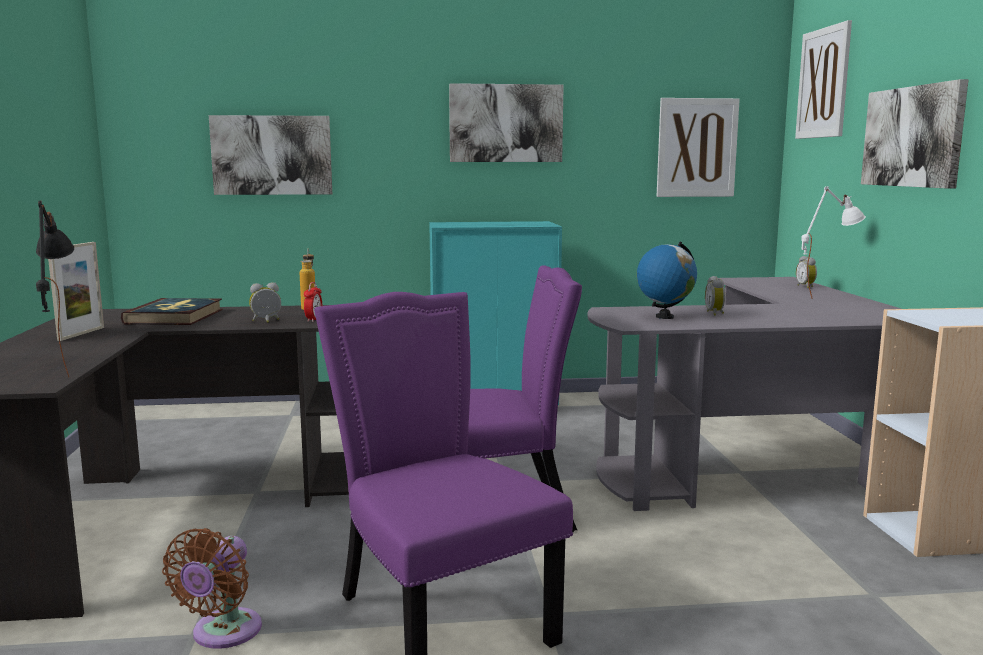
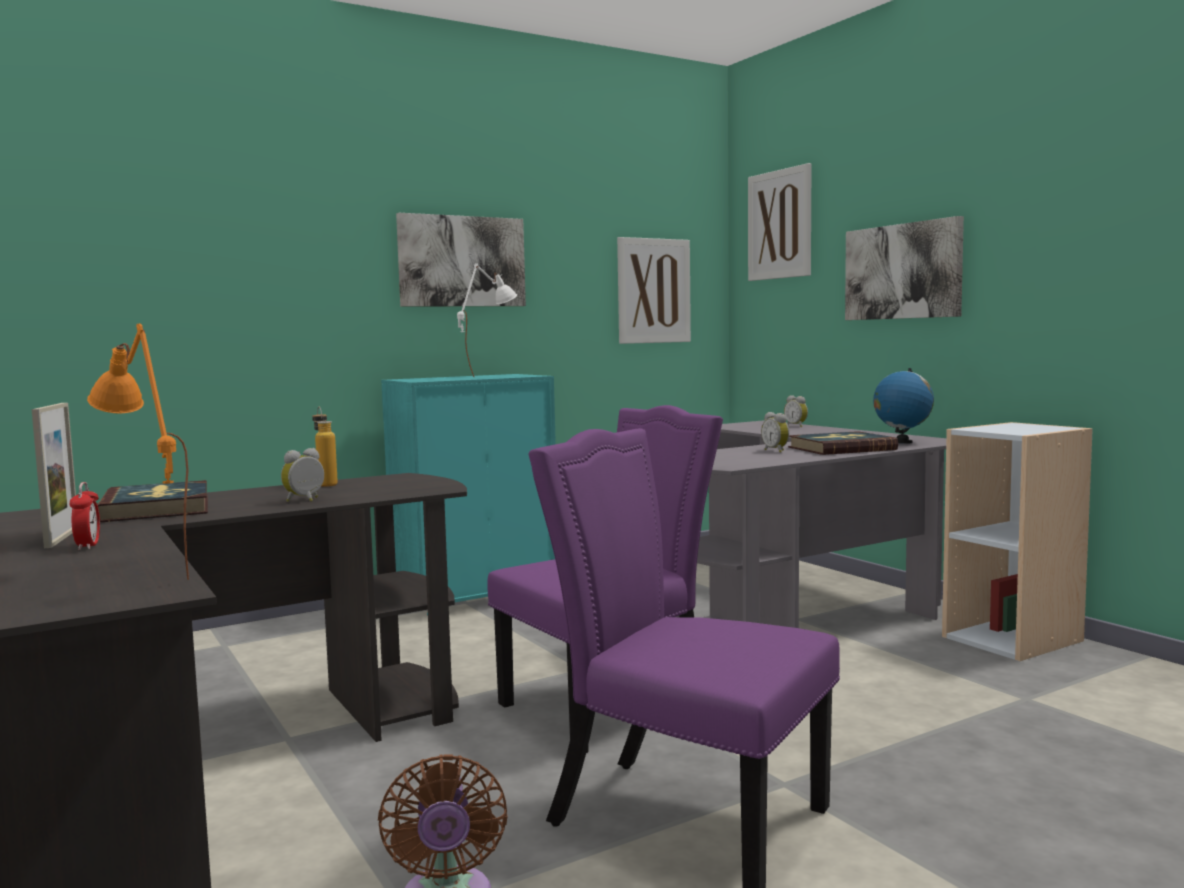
camera: 25 degrees left, 5 degrees down
(60, 369) = (147, 574): black table lamp -> orange table lamp
(272, 155) = (171, 298): picture -> none
(313, 320) = (365, 493): alarm clock -> alarm clock (88, 546)
(664, 317) = (739, 457): globe -> globe (902, 442)
(783, 317) = (841, 448): none -> book
(826, 296) = (832, 431): white table lamp -> white table lamp (488, 376)

